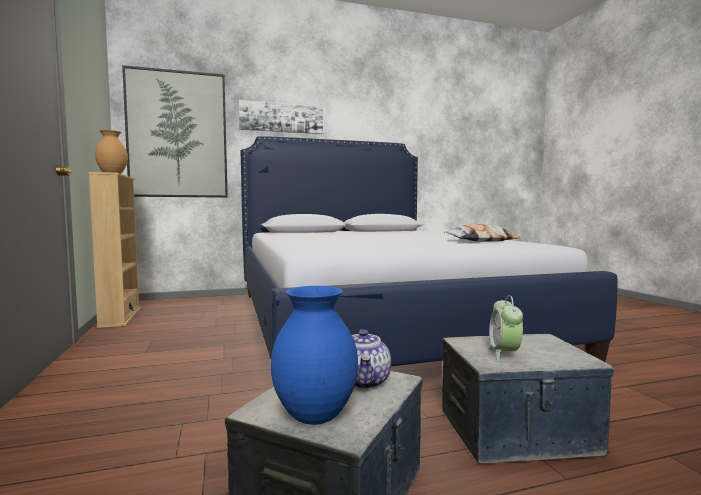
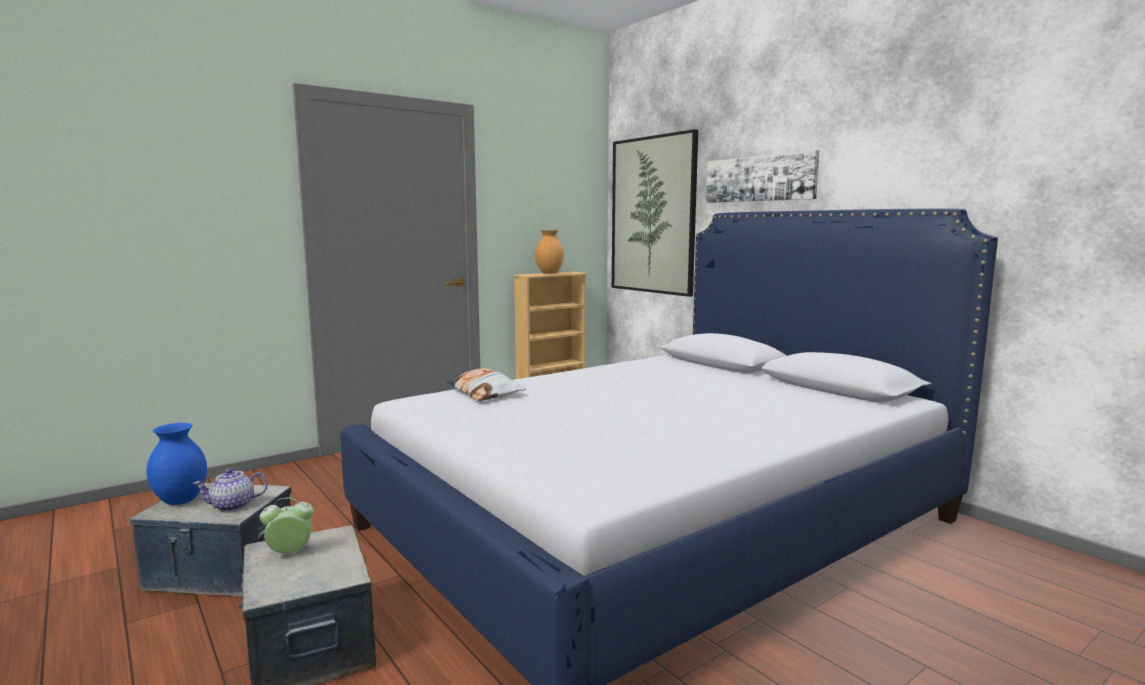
camera: 70 degrees right, 5 degrees up
(481, 240) = (639, 452): pillow -> pillow (485, 393)

